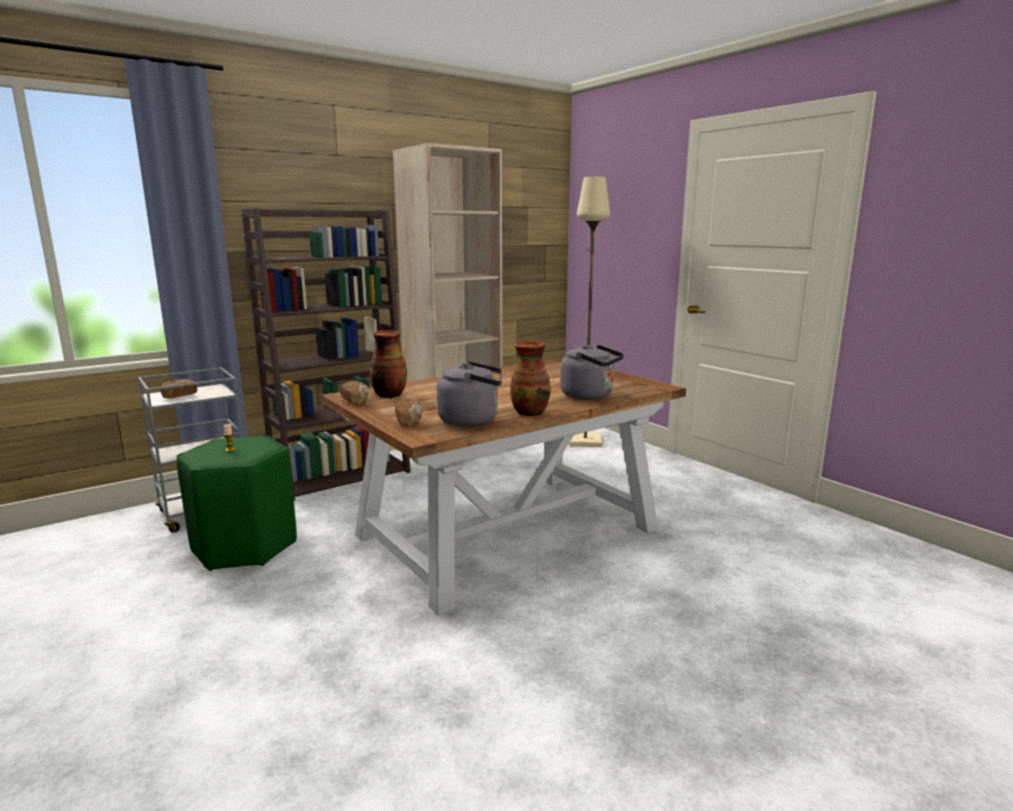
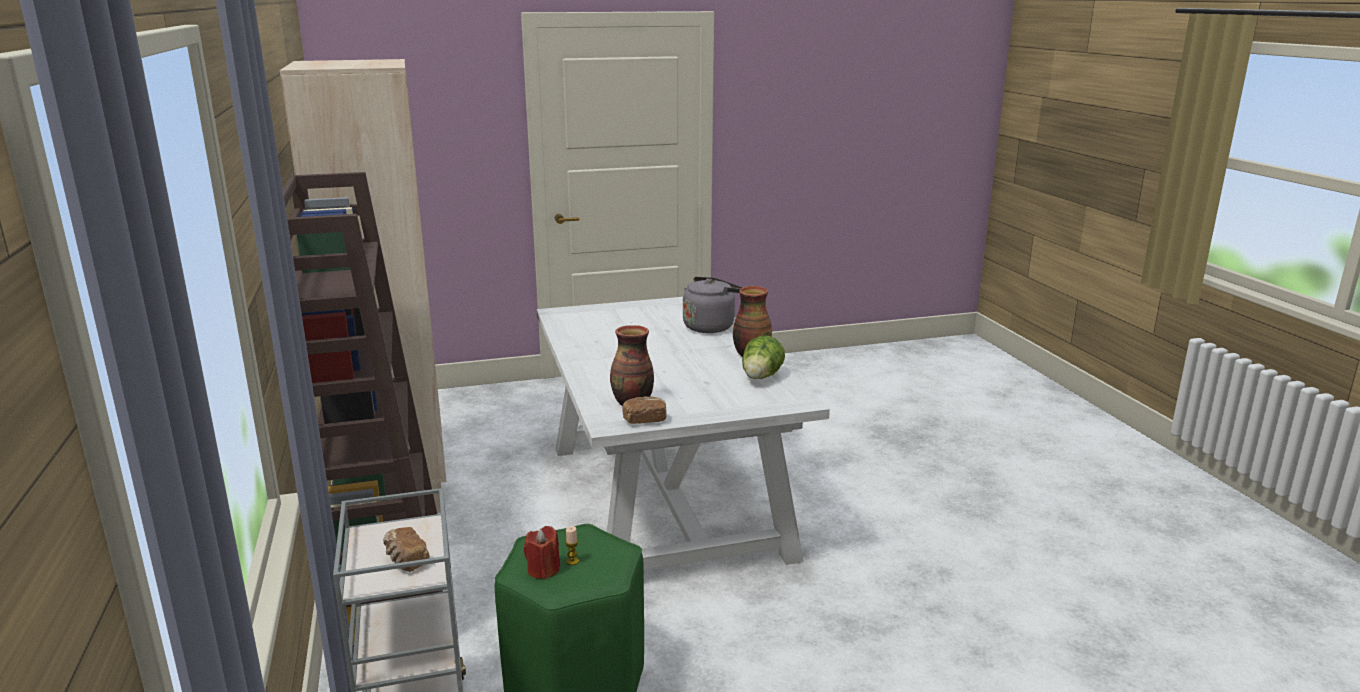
camera: 70 degrees left, 5 degrees up
(220, 445) = (543, 570): none -> red candle
(409, 421) = (747, 402): bread -> none
(472, 420) = (761, 378): grey kettle -> lettuce
(506, 532) = (666, 500): brown dining table -> white dining table
(584, 441) = (469, 409): beige floor lamp -> none

